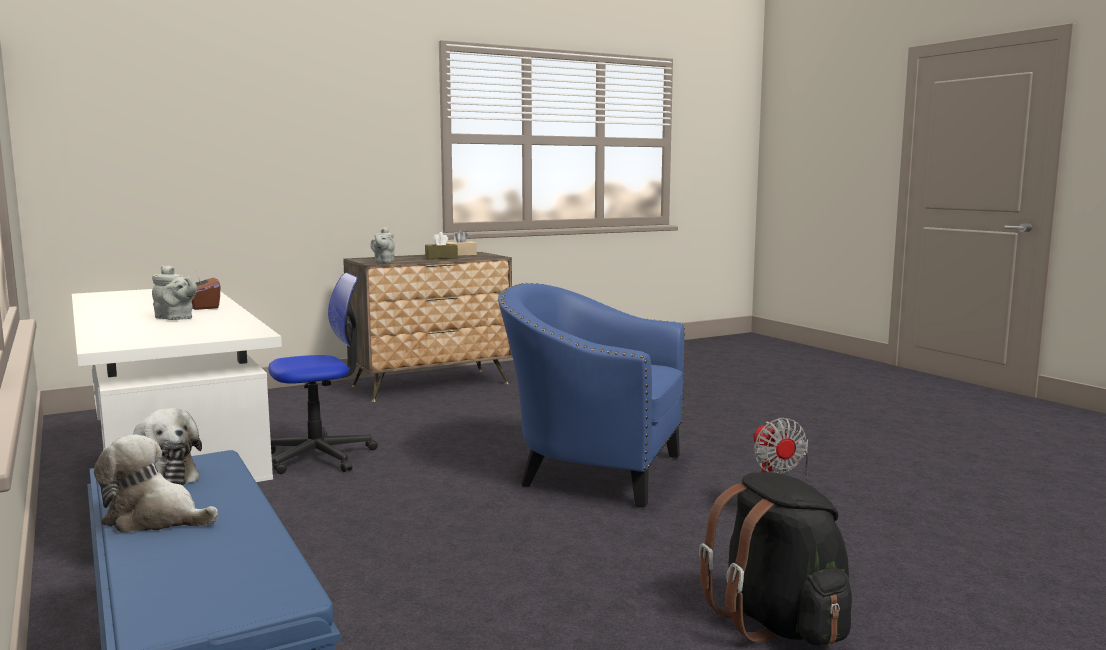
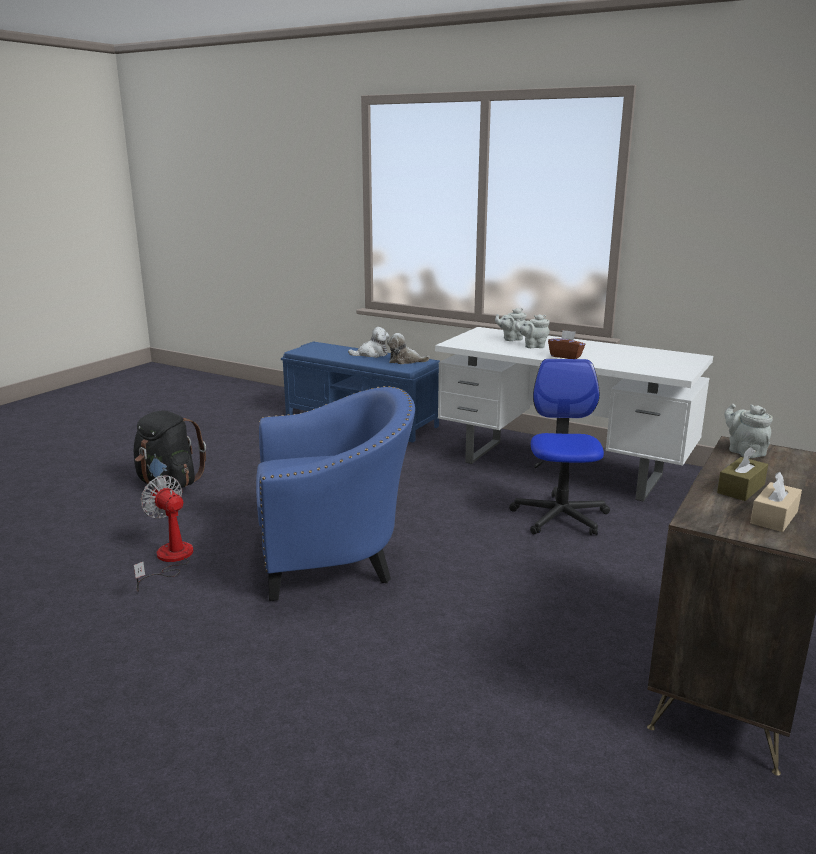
camera: 150 degrees right, 10 degrees up
(150, 329) = (511, 339): none -> grey teapot
(319, 456) = (560, 517): office chair -> office chair turned 150 degrees clockwise

